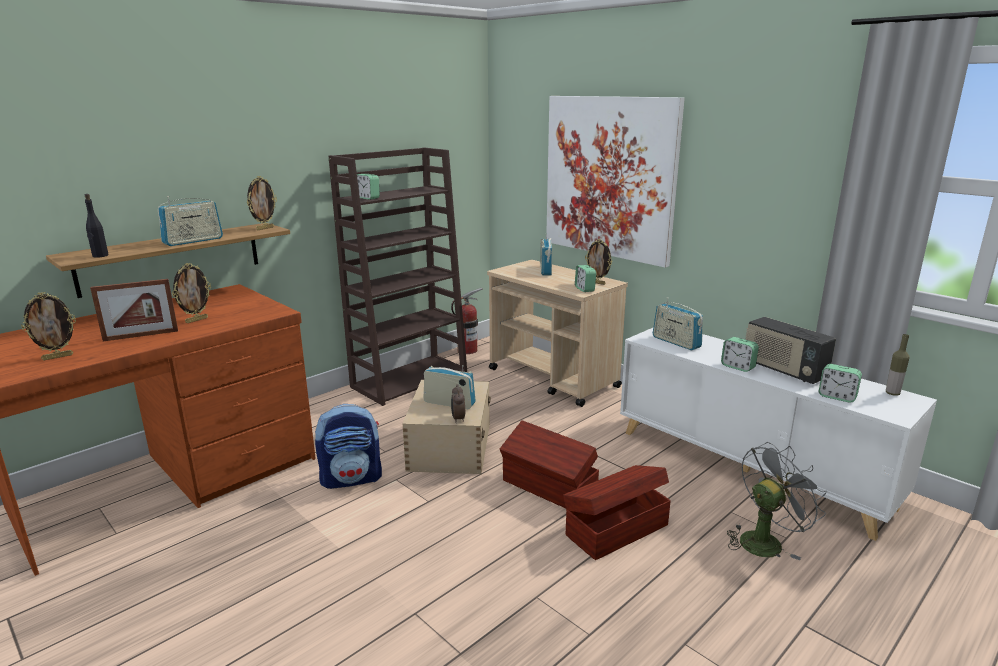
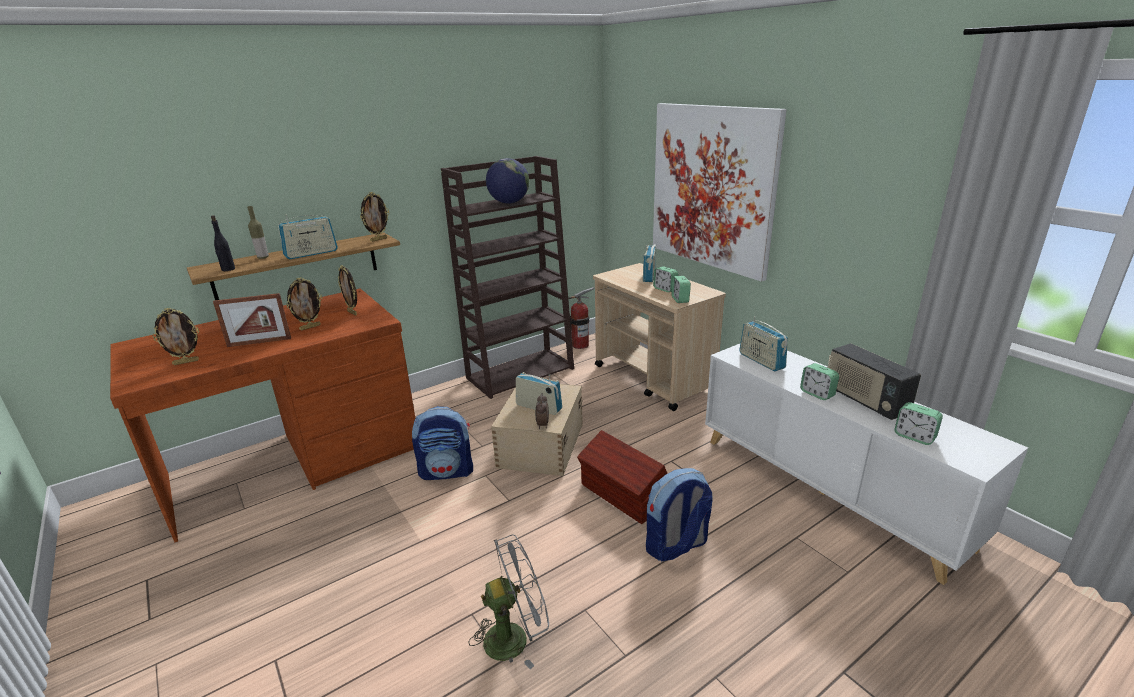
camera: 10 degrees right, 5 degrees up
(367, 198) = (476, 208): alarm clock -> alarm clock (665, 289)
(400, 194) = (509, 203): none -> globe
(597, 283) = (695, 292): picture frame -> picture frame (353, 313)
(615, 529) = (676, 546): brown storage box -> backpack
(765, 540) = (824, 573): grey fan -> grey fan (515, 636)
(892, 393) = (978, 436): bottle -> bottle (263, 257)

